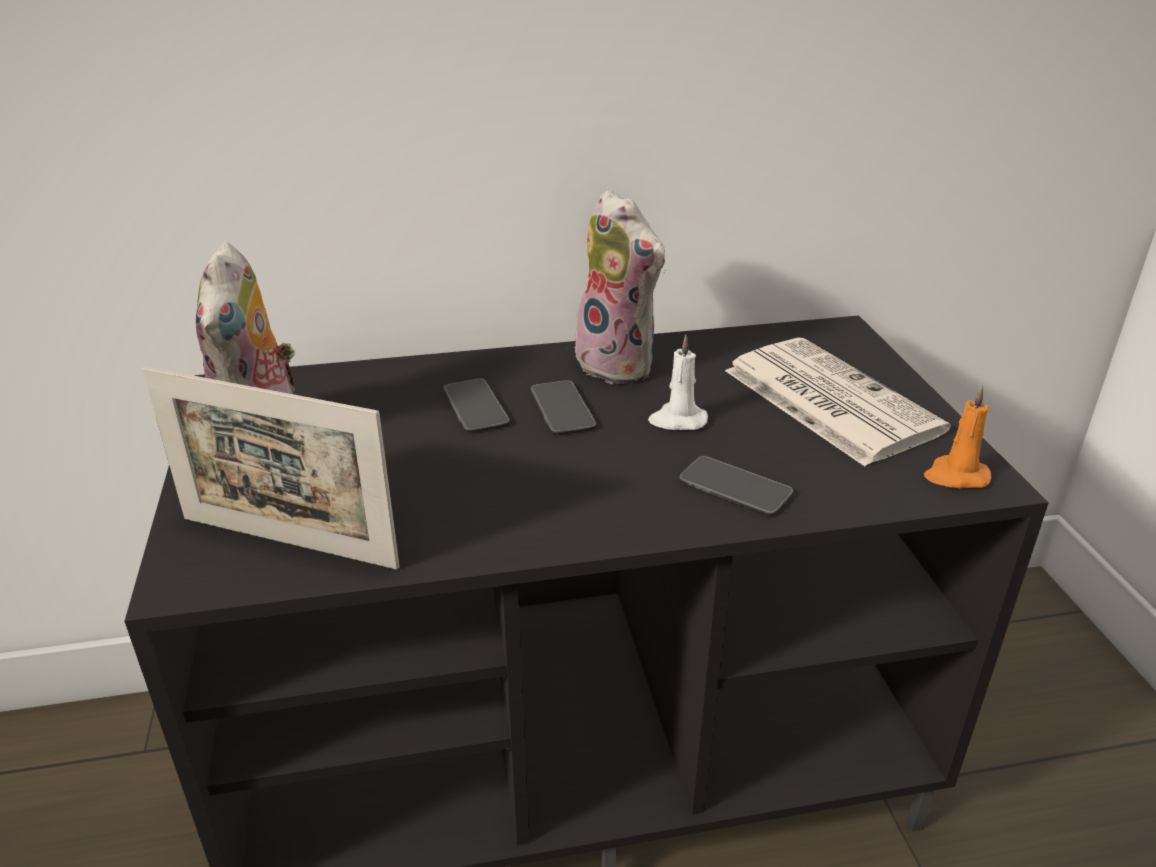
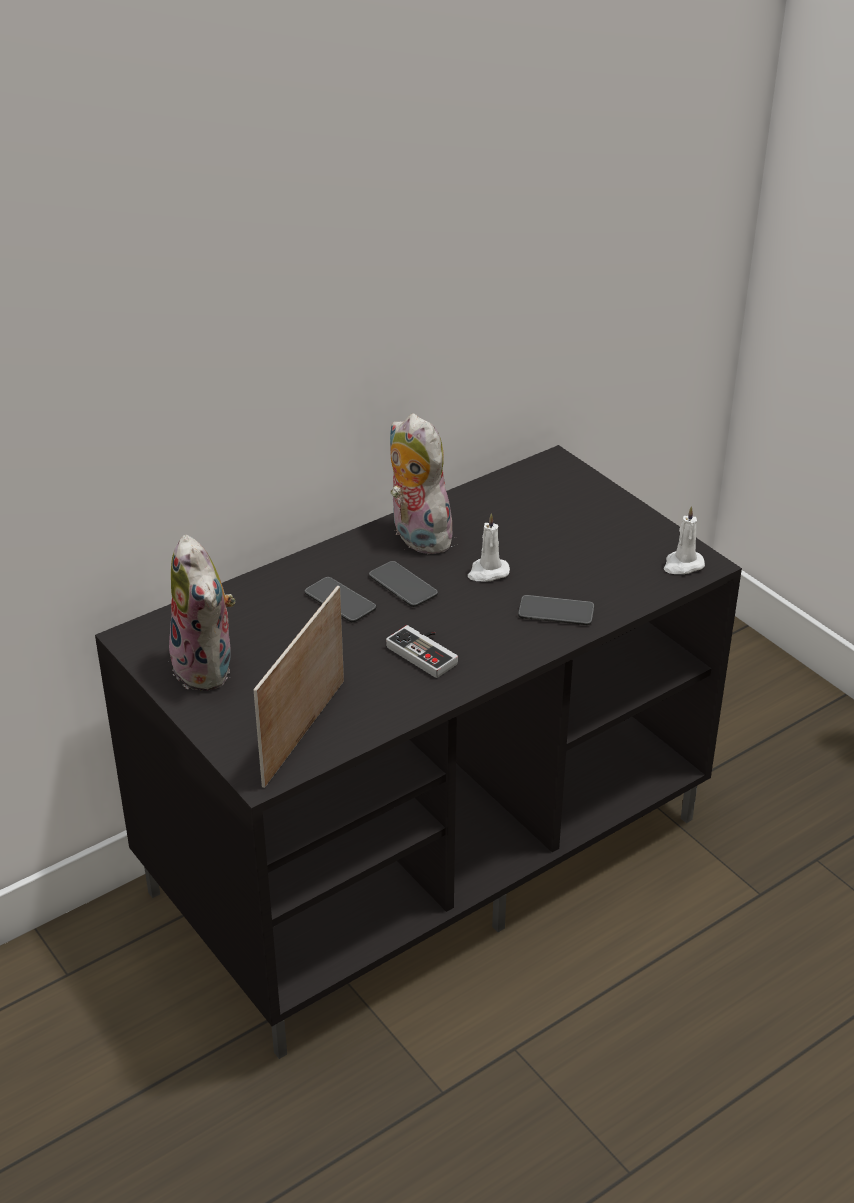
camera: 25 degrees left, 5 degrees up
(288, 542) = (304, 732): picture frame -> picture frame turned 120 degrees clockwise
(527, 490) = (427, 652): none -> game controller
(620, 364) = (416, 536): plush toy -> plush toy turned 150 degrees counterclockwise
(827, 399) = (576, 528): newspaper -> none
(955, 476) = (682, 565): orange candle -> white candle

